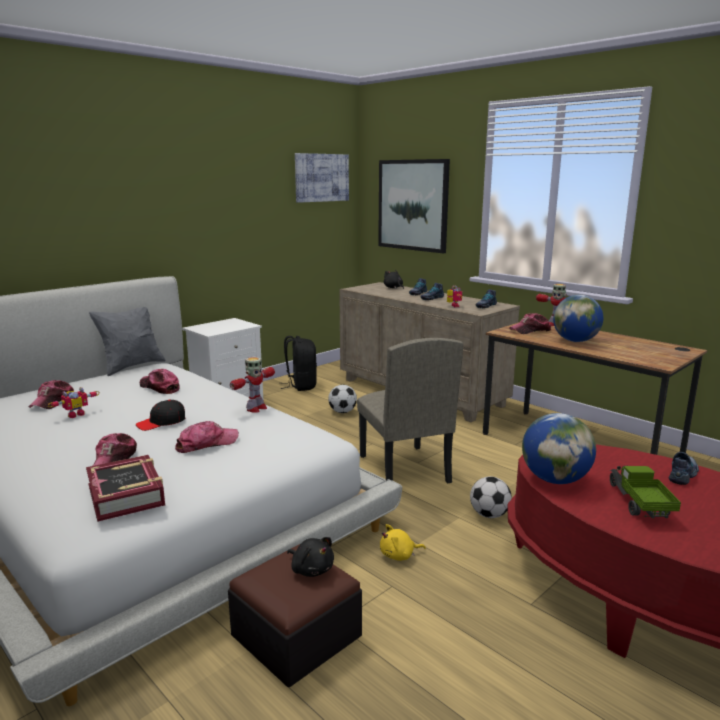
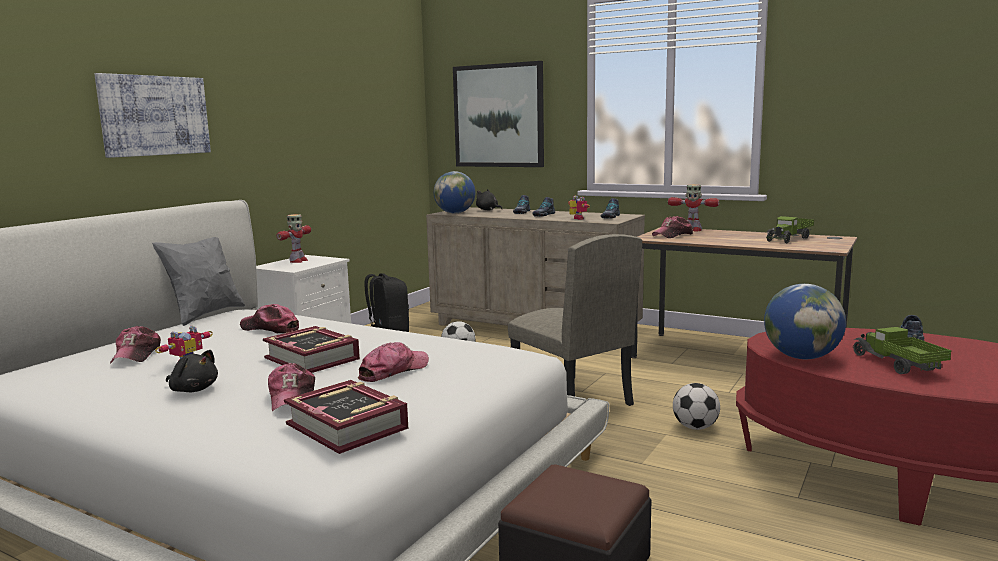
camera: 15 degrees left, 5 degrees down
(161, 422) = (312, 358): black cap -> book
(256, 408) = (415, 335): toy robot -> toy robot (298, 261)
(311, 569) = (590, 483): black plush toy -> black plush toy (193, 389)
(321, 177) = (388, 87): picture -> picture (155, 115)
(399, 555) = (630, 477): yellow plush toy -> none
(575, 341) = (728, 239): globe -> globe (455, 213)
(635, 346) = (789, 239): none -> toy truck

